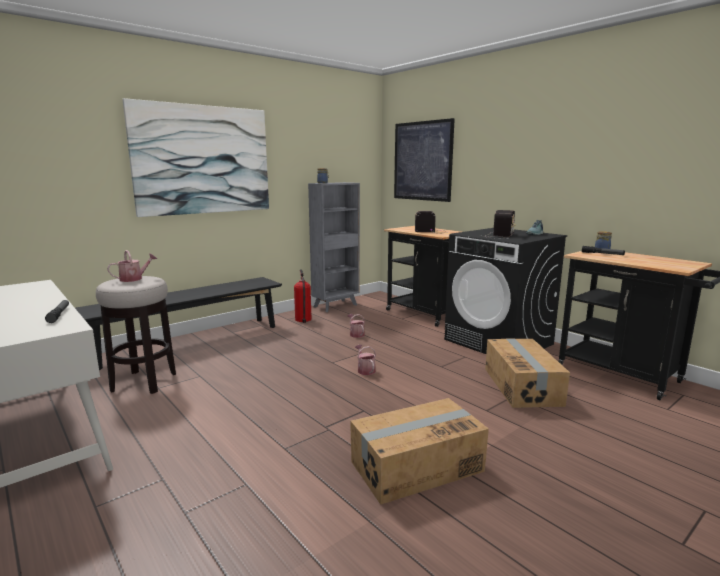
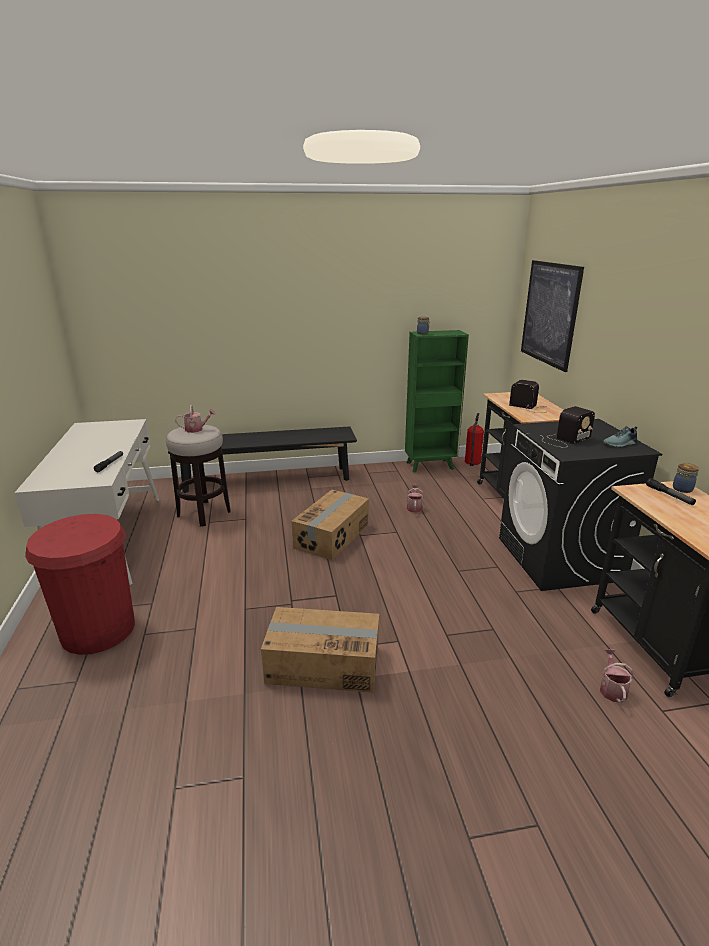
camera: 30 degrees right, 10 degrees up
(110, 532) = (98, 630): none -> red trash can
(203, 160) = (293, 309): picture -> none
(303, 320) = (382, 477): fire extinguisher -> fire extinguisher (472, 462)
(336, 306) = (431, 466): grey bookcase -> green bookcase
(365, 370) = (380, 552): watering can -> watering can (612, 689)
(522, 386) = (518, 621): cardboard box -> cardboard box (332, 536)

